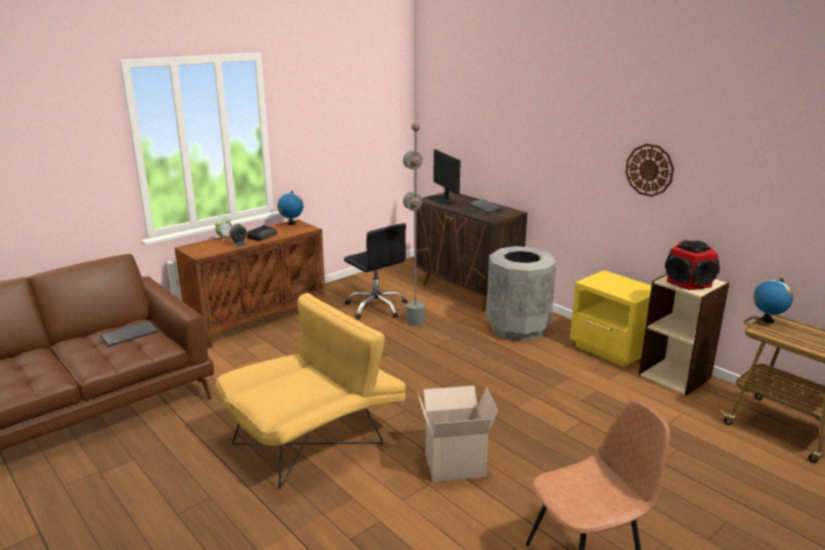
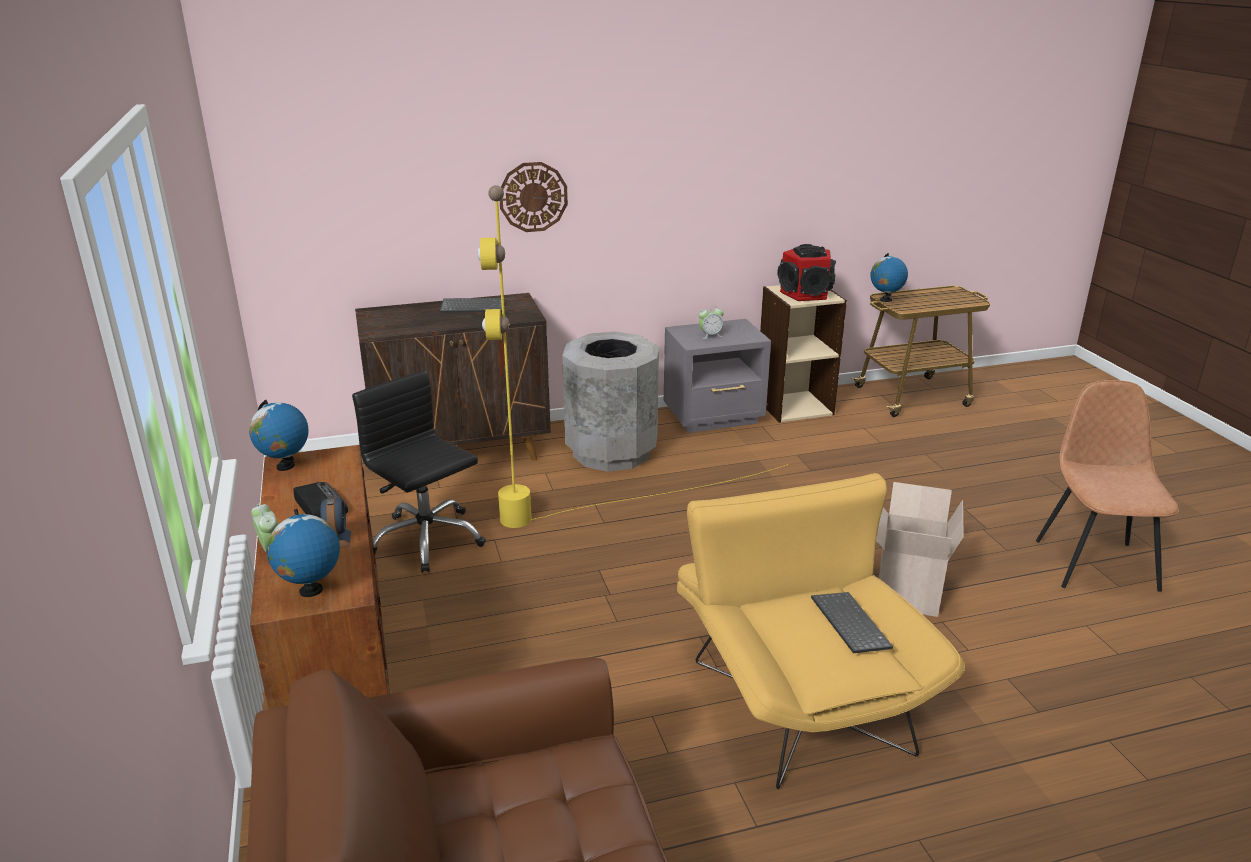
camera: 65 degrees left, 5 degrees up
(130, 334) = (510, 800): keyboard -> keyboard (847, 623)
(199, 249) = (310, 591): none -> globe
(376, 307) = (426, 539): black office chair -> black office chair turned 120 degrees counterclockwise
(442, 200) = (397, 323): monitor -> none
(453, 339) = (598, 504): grey floor lamp -> yellow floor lamp
(611, 284) = (710, 335): none -> alarm clock
(611, 350) = (715, 417): yellow nightstand -> grey nightstand
(649, 170) = (710, 180): wall clock -> wall clock (533, 197)

